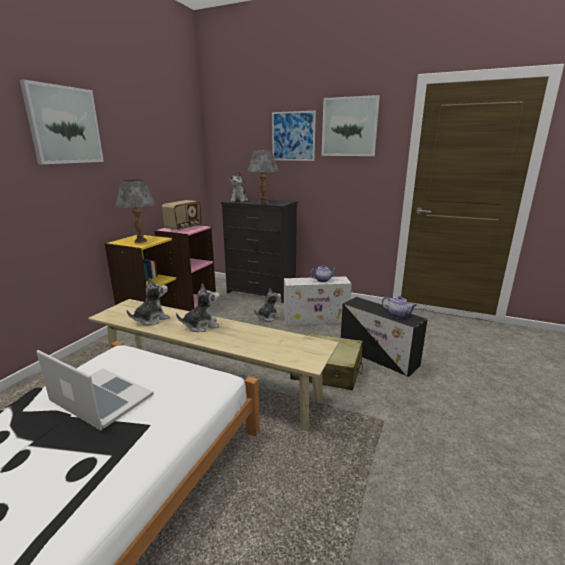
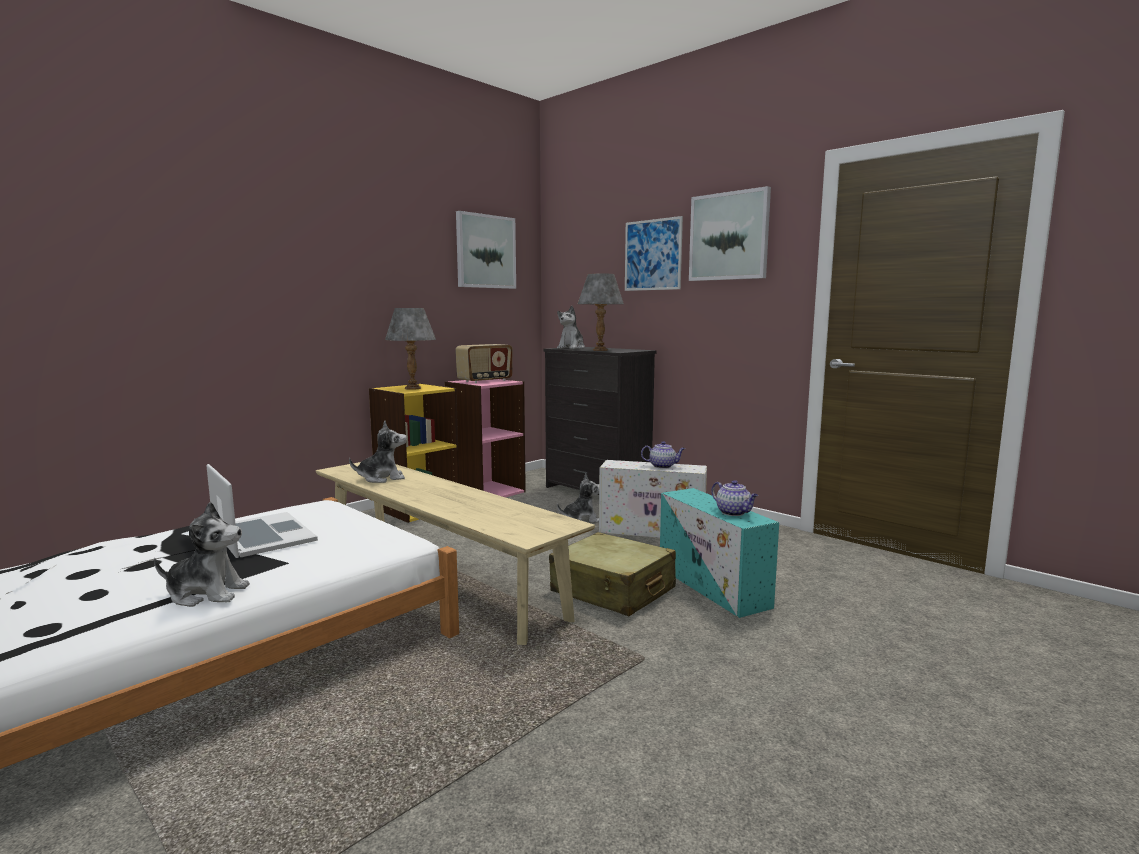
camera: 20 degrees right, 10 degrees down
(64, 125) = (336, 240): picture -> picture (485, 251)
(201, 326) = (433, 490): plush toy -> plush toy (207, 594)
(379, 356) = (713, 587): black storage box -> turquoise storage box

